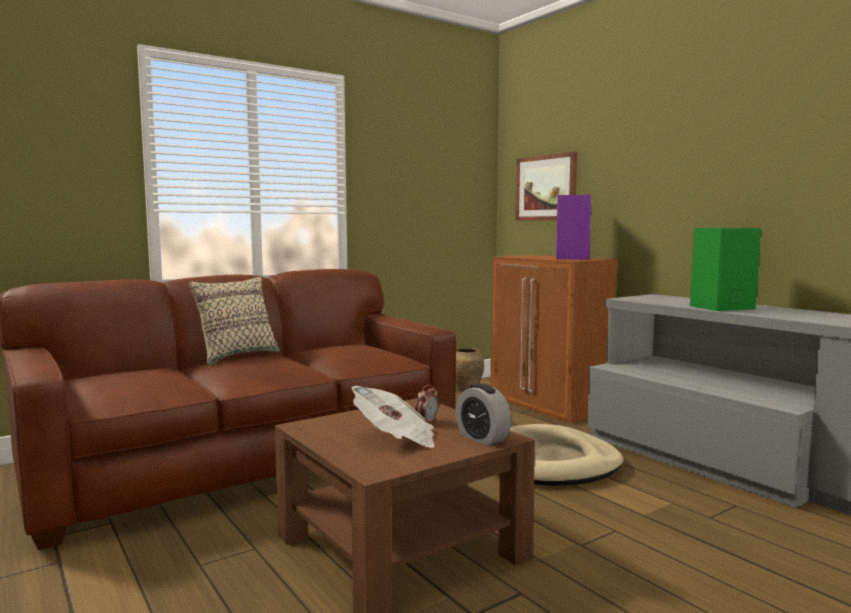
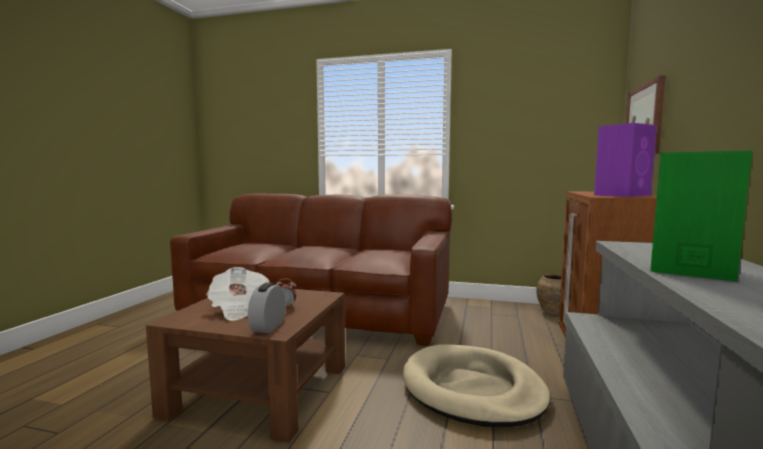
camera: 50 degrees right, 0 degrees up
(238, 357) = (324, 245): beige pillow -> none

